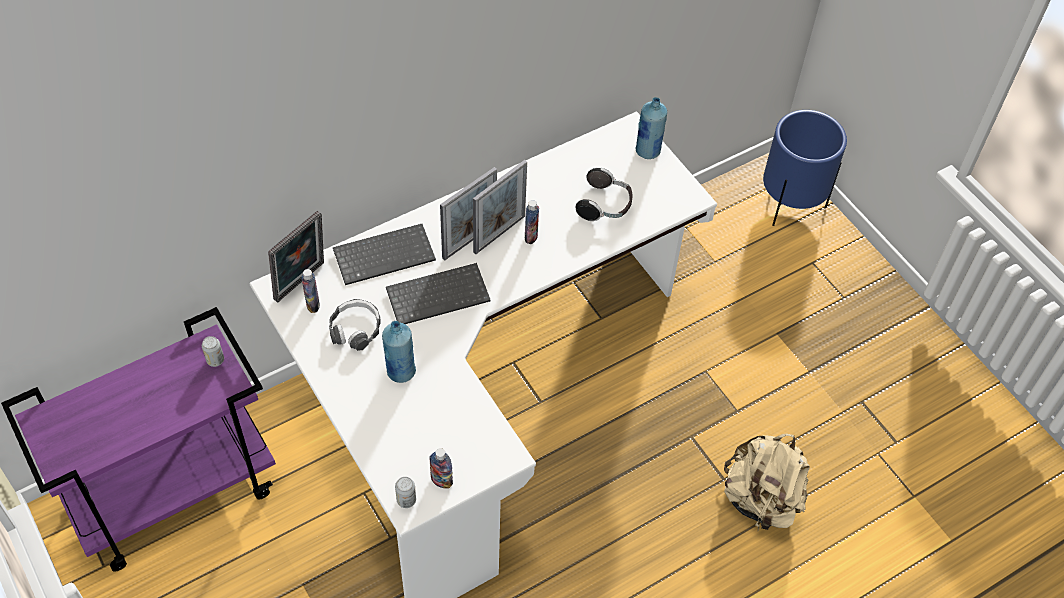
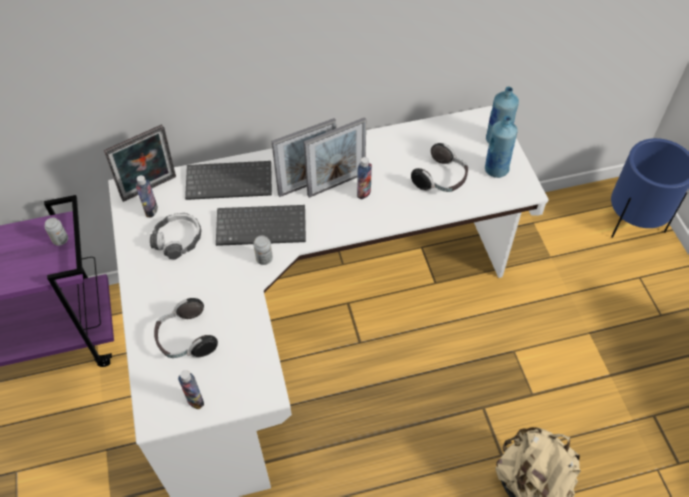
camera: 20 degrees right, 0 degrees up
(400, 371) = (201, 287): blue bottle -> blue bottle (496, 169)
(406, 500) = (155, 410): can -> can (264, 259)
(407, 426) = (186, 339): none -> headphones

